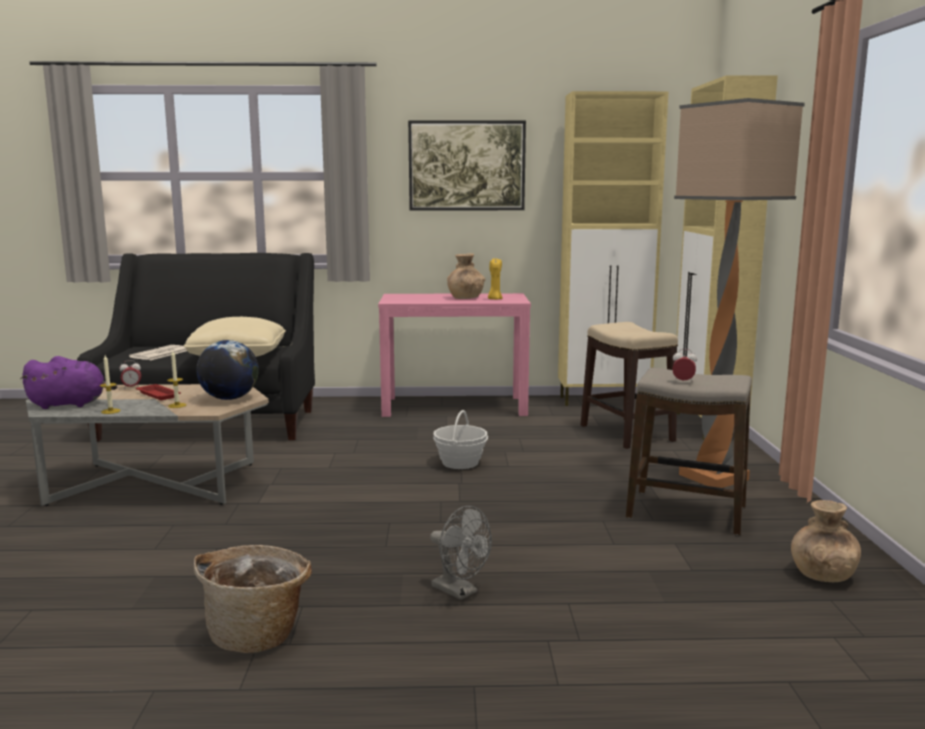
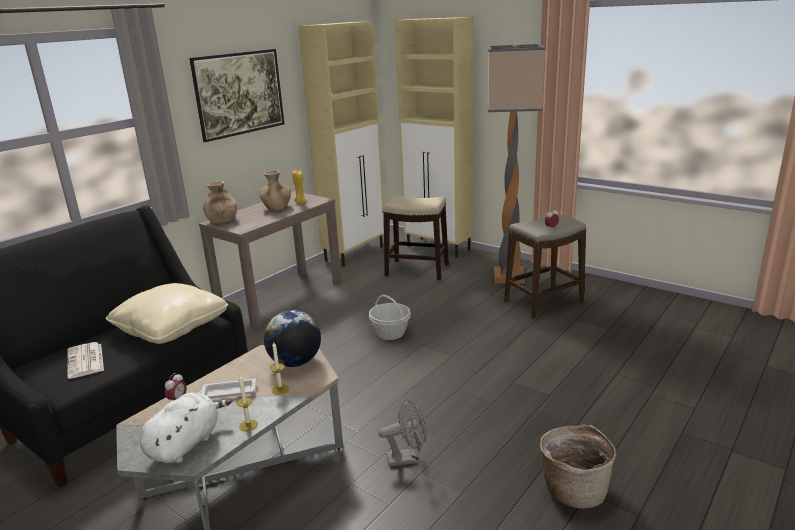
camera: 50 degrees left, 10 degrees up
(70, 404) = (186, 444): purple plush toy -> white plush toy
(157, 395) = (228, 392): red tray -> white tray
(455, 406) = (281, 297): pink console table -> brown console table
(460, 591) = (577, 399): grey fan -> grey fan (407, 458)
(822, 575) = (639, 304): brown vase -> brown vase (222, 221)

